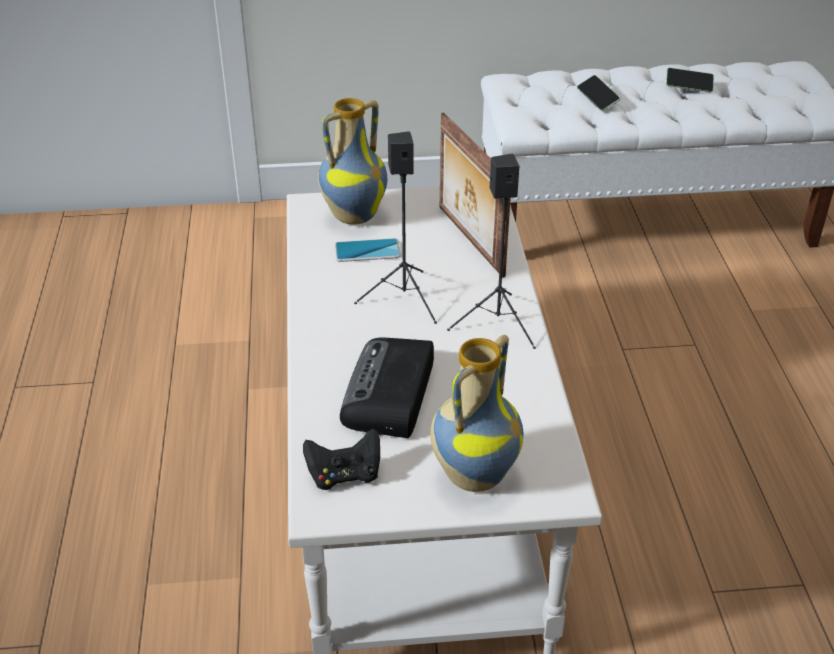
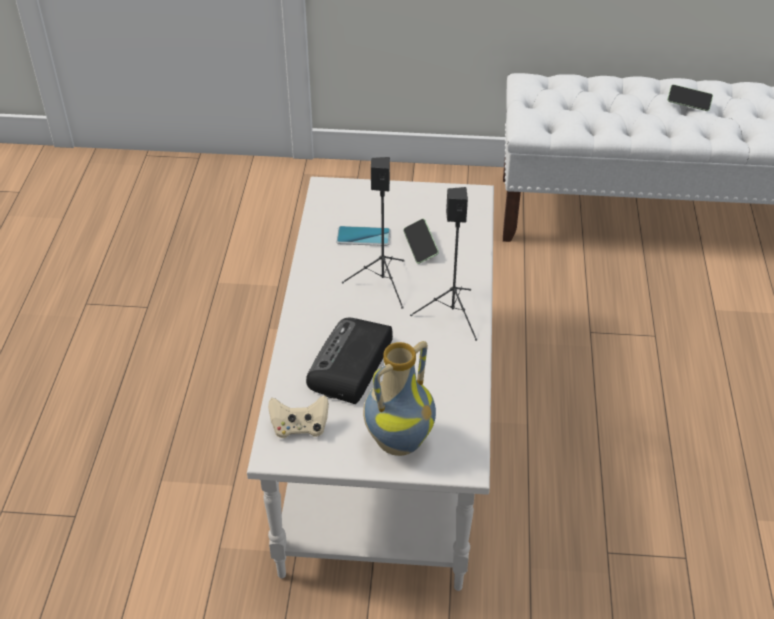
camera: 10 degrees right, 5 degrees up
(344, 475) = (300, 427): black game controller -> beige game controller
(353, 215) = (360, 202): vase -> none
(468, 241) = (448, 237): picture frame -> none
(597, 99) = (602, 108): phone -> phone (420, 246)

